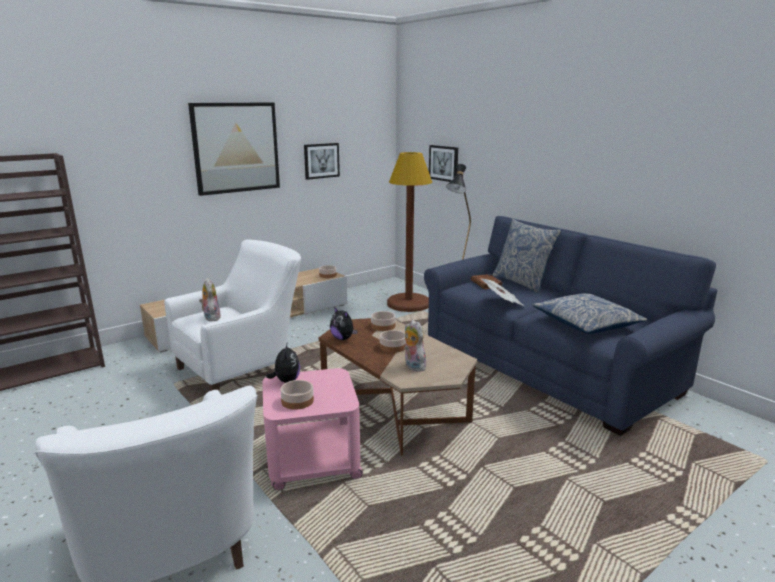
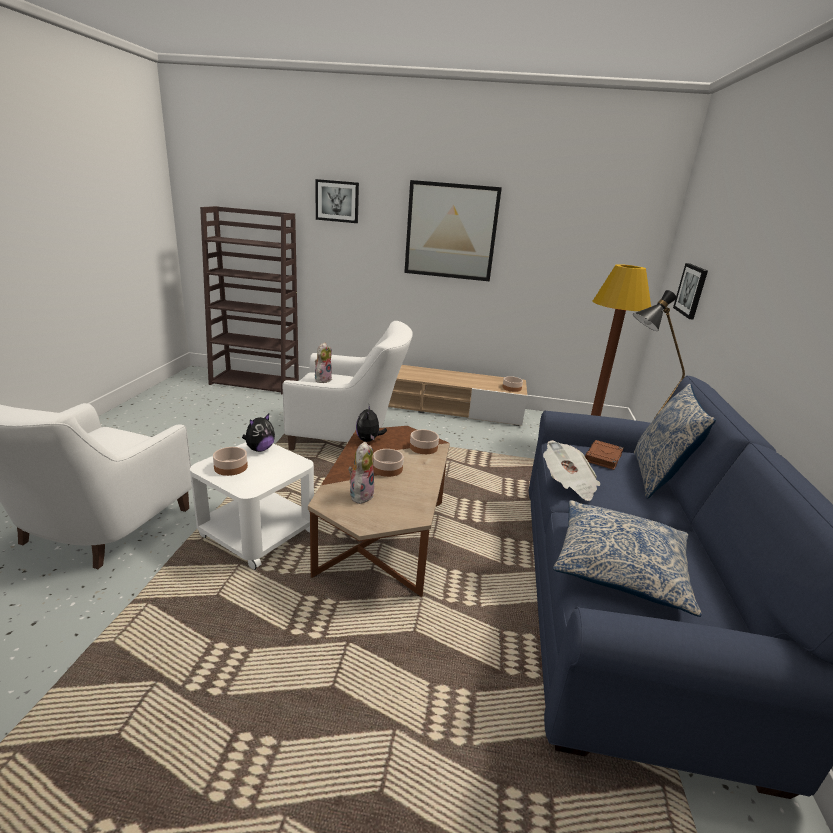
camera: 45 degrees right, 5 degrees up
(312, 460) = (257, 532): pink side table -> white side table
(321, 160) = (550, 261): picture -> picture (337, 201)

